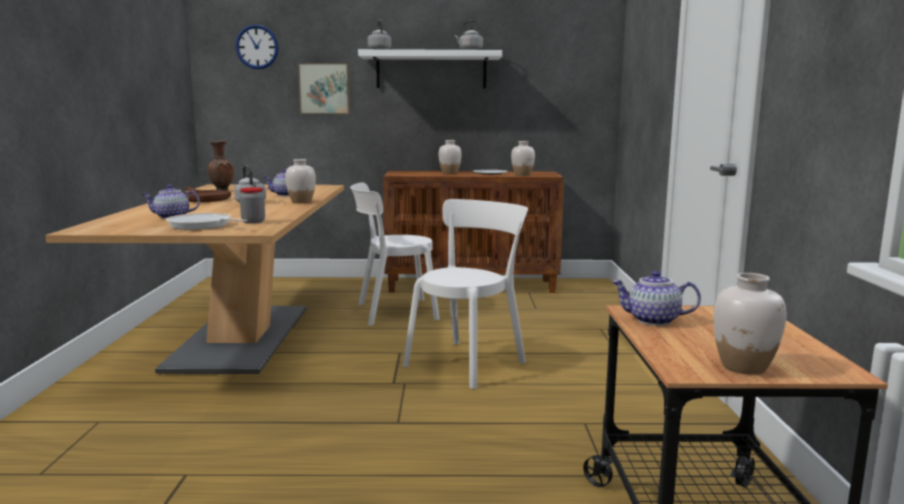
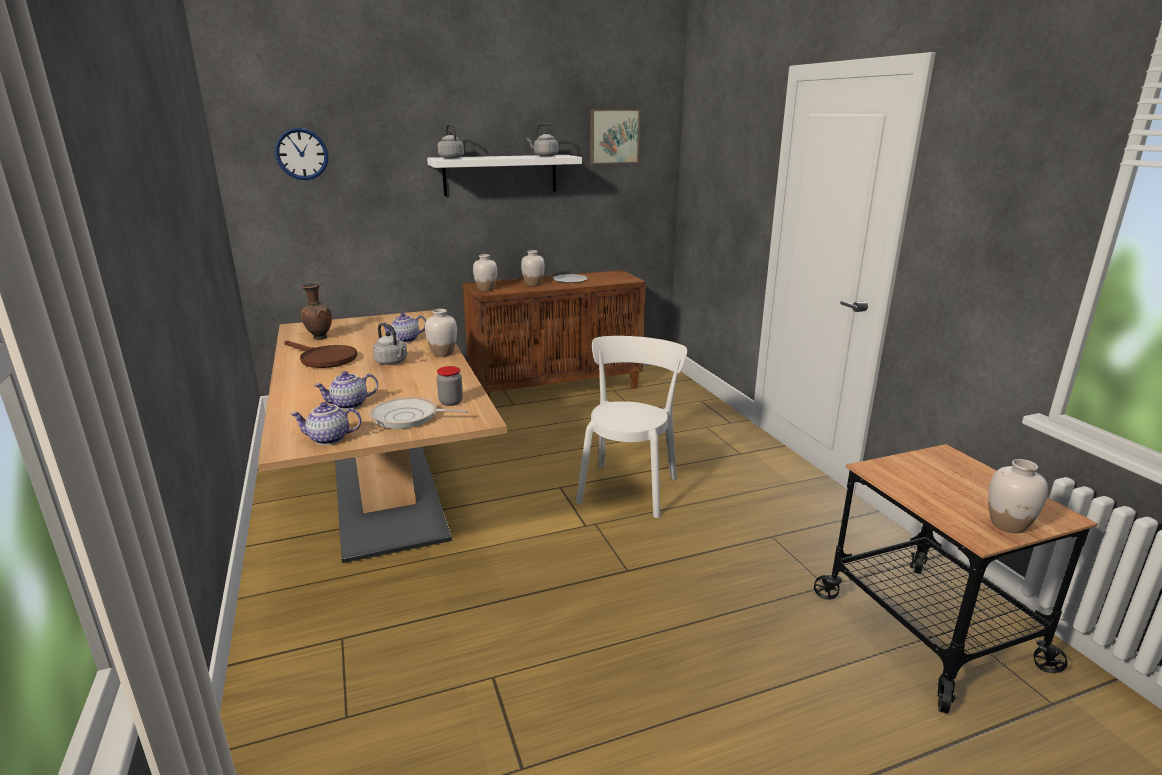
camera: 20 degrees left, 10 degrees up
(324, 88) = (386, 199): picture -> picture (613, 136)
(392, 312) = (510, 436): white chair -> none
(522, 175) = (605, 282): white vase -> white vase (486, 289)
(653, 320) = (898, 479): teapot -> teapot (328, 439)

